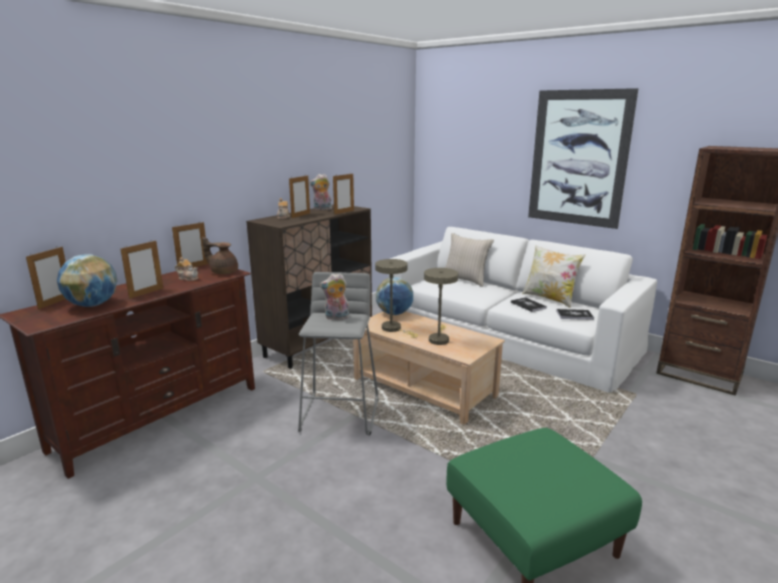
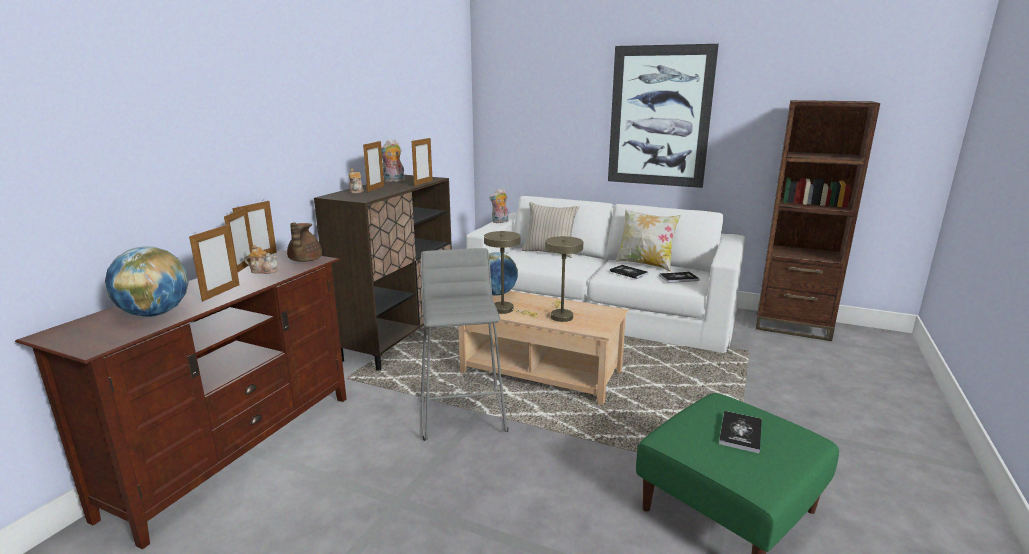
camera: 15 degrees left, 0 degrees up
(56, 302) = (96, 315): picture frame -> picture frame (244, 267)
(223, 272) = (304, 260): brown teapot -> brown teapot turned 90 degrees counterclockwise
(336, 318) = (459, 302): plush toy -> plush toy (500, 222)
(544, 467) = (740, 432): none -> book

